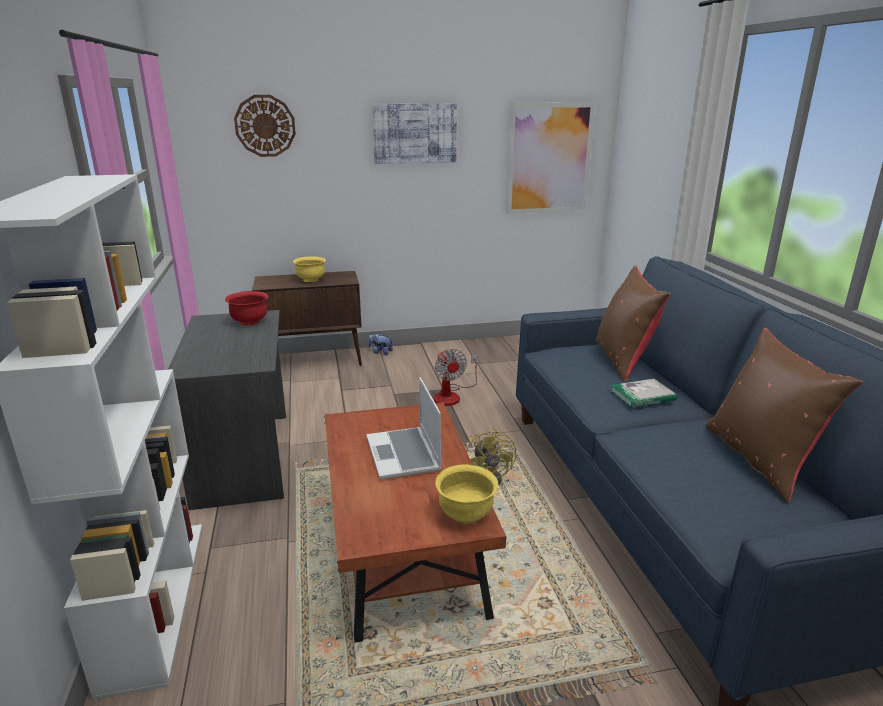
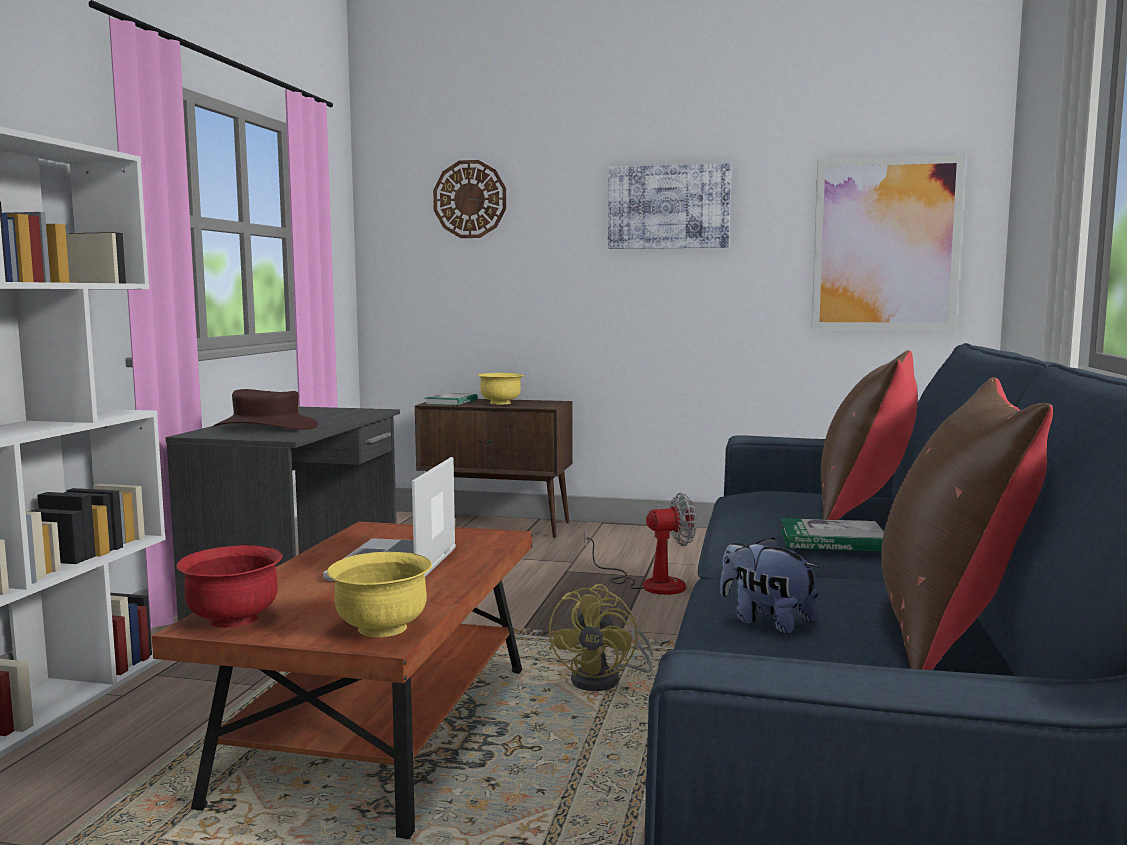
camera: 25 degrees right, 15 degrees down
(220, 352) = (266, 427): none -> brown hat
(249, 322) = (345, 413): red bowl -> red bowl (233, 620)
(273, 282) = (451, 402): none -> book
(380, 352) = (598, 528): plush toy -> plush toy (766, 621)
(452, 395) = (650, 584): fan -> fan turned 105 degrees counterclockwise

